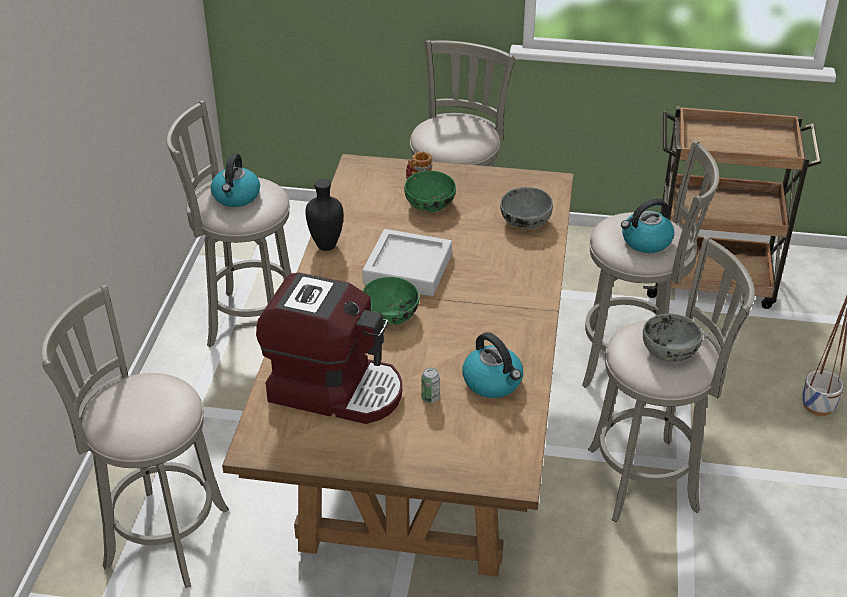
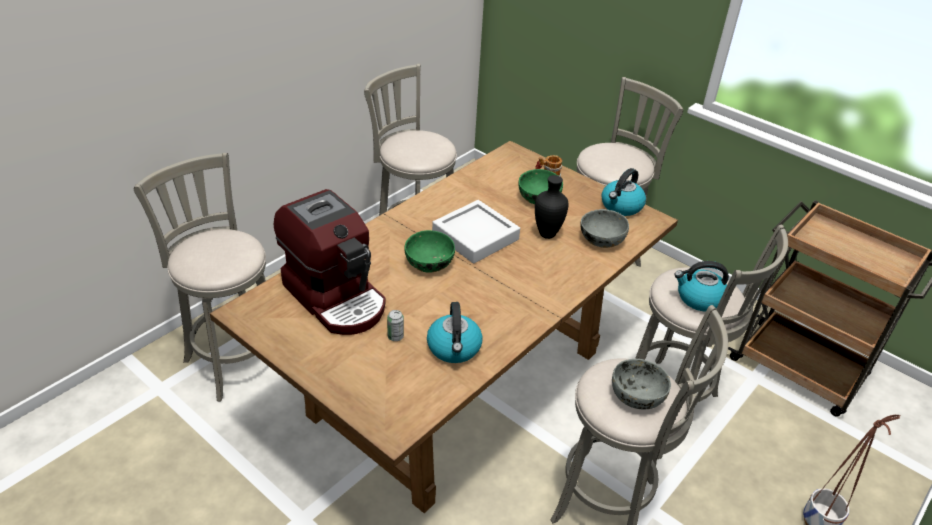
camera: 30 degrees right, 0 degrees up
(236, 197) = (416, 144): kettle -> kettle (621, 206)
(325, 246) = (433, 197): black vase -> black vase (546, 234)

